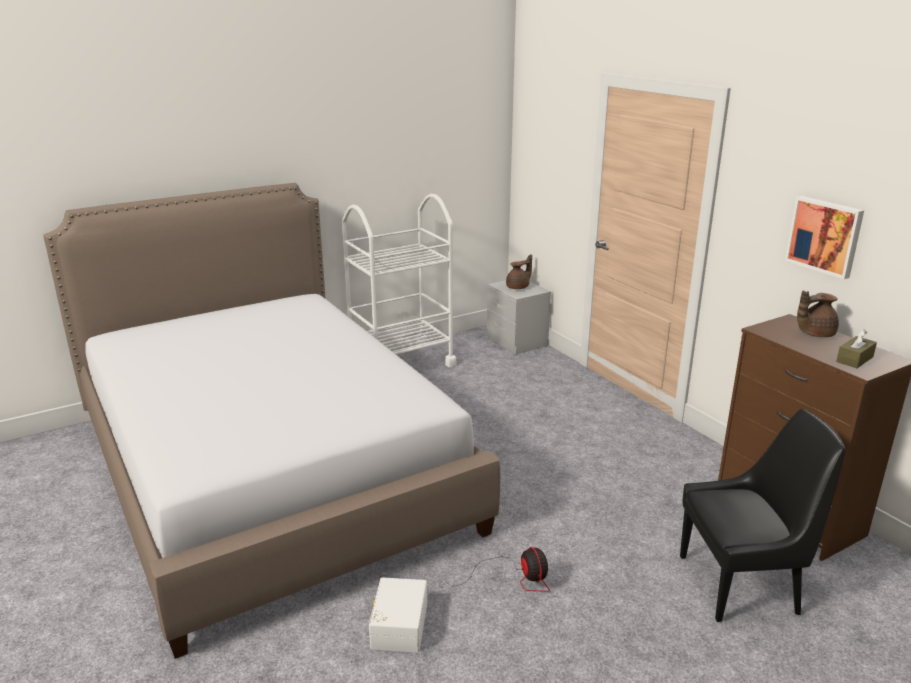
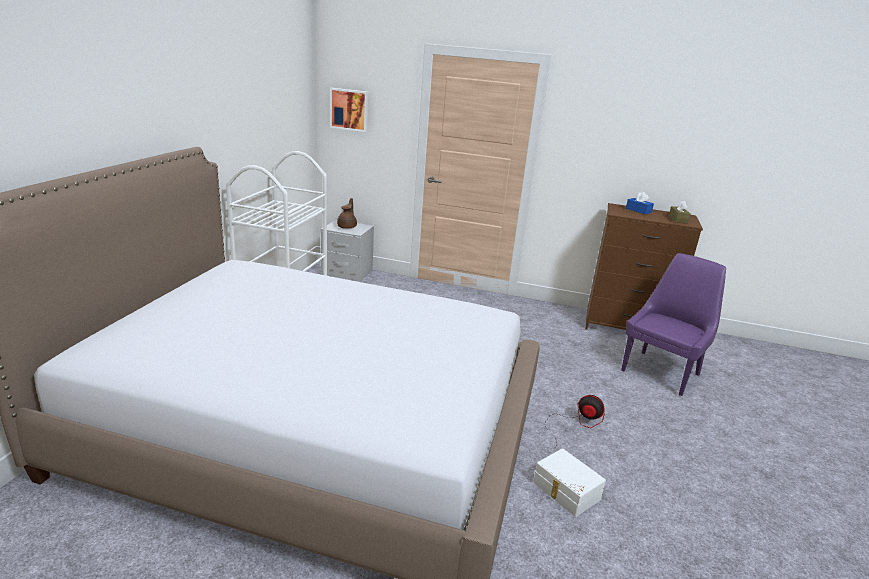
camera: 45 degrees left, 0 degrees up
(742, 584) = (661, 371): black chair -> purple chair
(814, 333) = (638, 210): brown teapot -> blue tissue box
(825, 236) = (629, 149): picture -> picture (349, 109)

